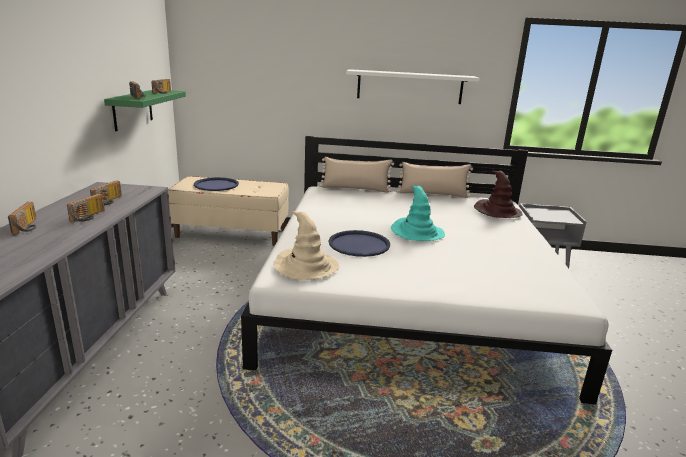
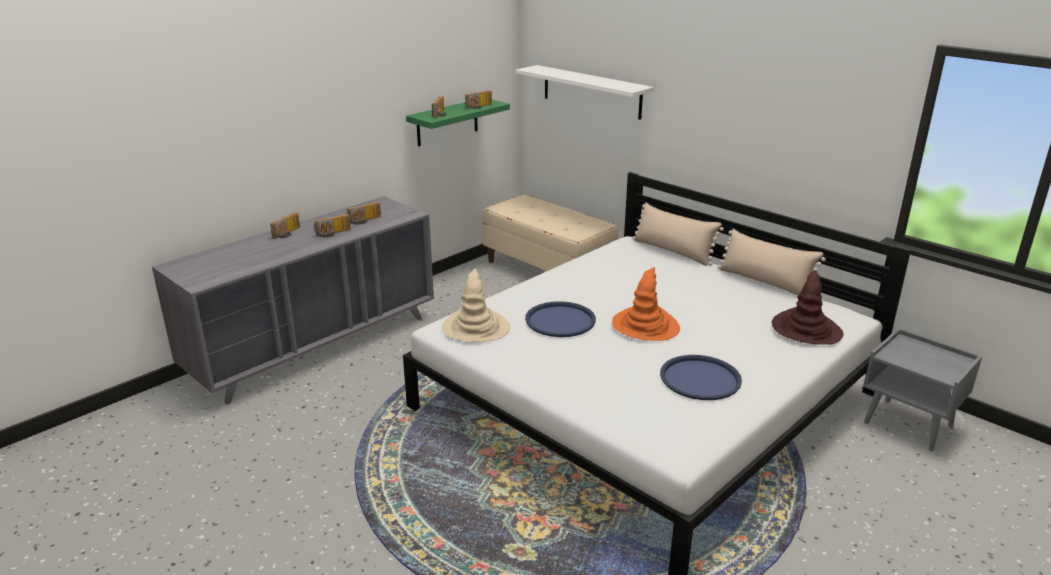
camera: 40 degrees right, 5 degrees up
(216, 185) = (535, 212): blue tray -> blue tray (700, 378)
(409, 87) = (766, 126): white shelf -> white shelf (591, 91)
(417, 232) = (645, 325): turquoise hat -> orange hat

